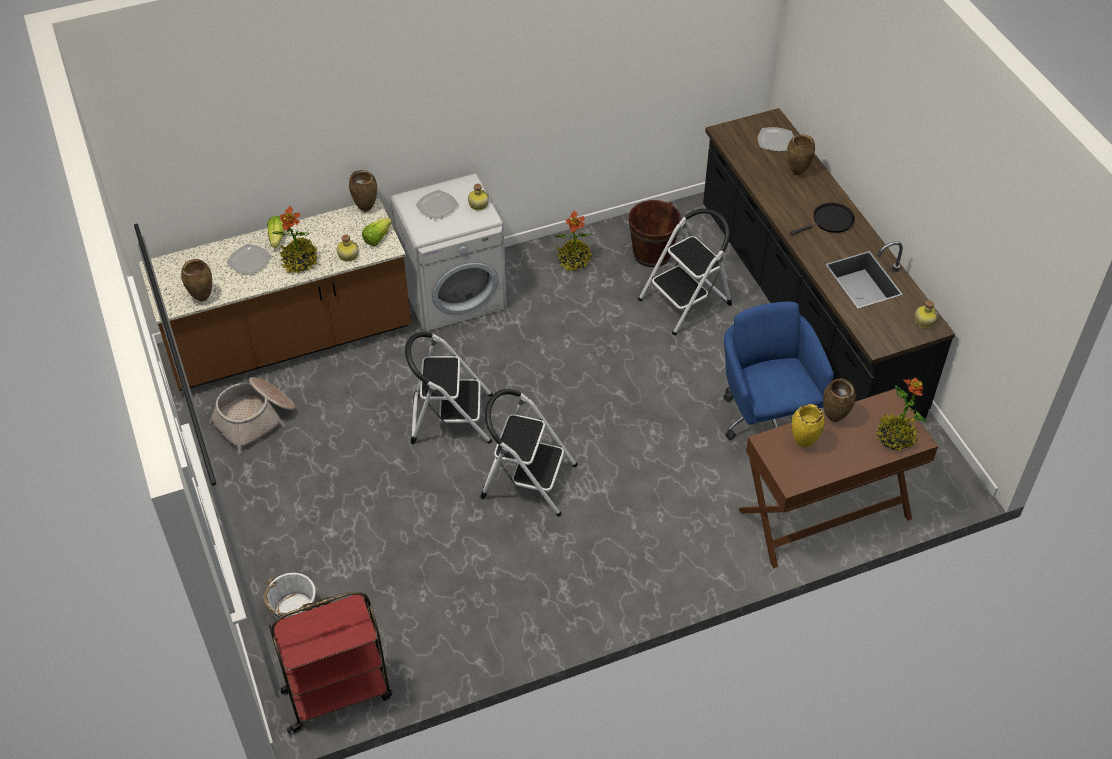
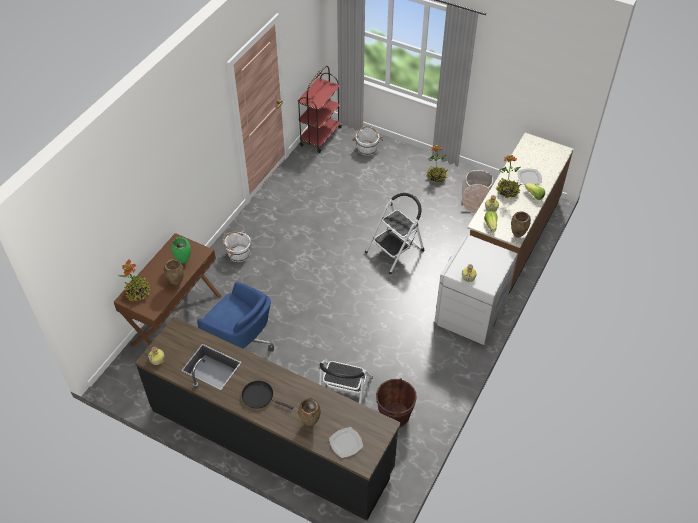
camera: 140 degrees right, 0 degrees up
(202, 299) = (521, 151): brown vase -> none
(436, 206) = (487, 262): plate -> none
(526, 480) = (331, 247): step ladder -> none
(574, 260) = (433, 378): potted plant -> potted plant (436, 177)
(664, 558) = (238, 254): none -> white bucket
(802, 444) = (184, 261): yellow vase -> green vase
(830, 221) = (260, 396): black frying pan -> black frying pan turned 90 degrees clockwise

